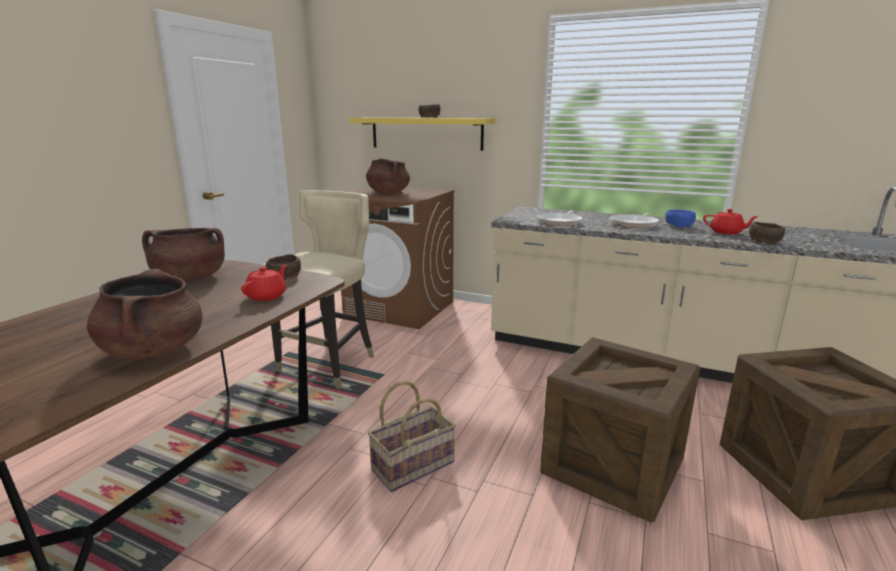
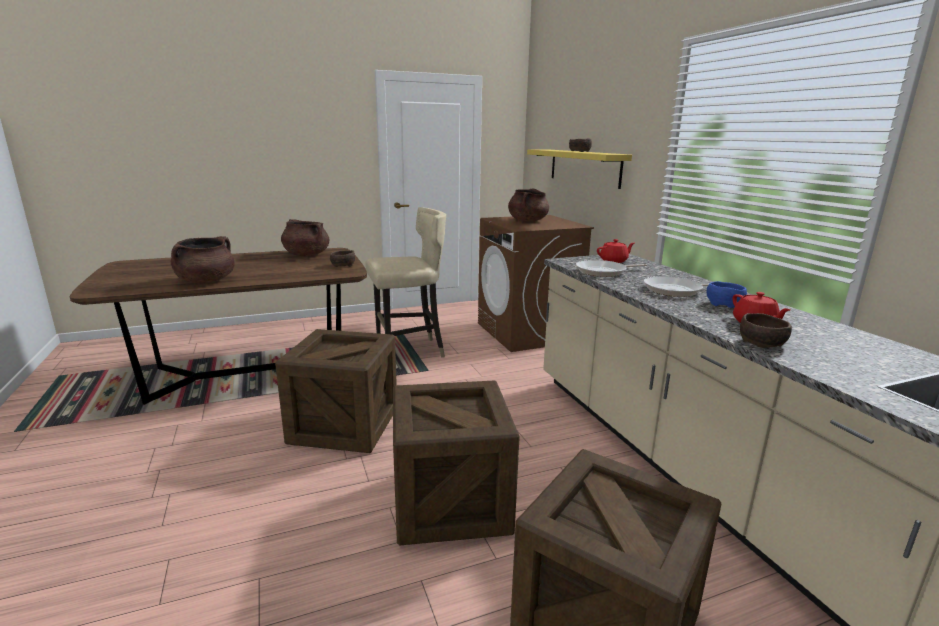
camera: 45 degrees right, 0 degrees up
(267, 296) = (306, 272): red teapot -> red teapot (614, 261)
(412, 465) = (344, 425): basket -> crate

